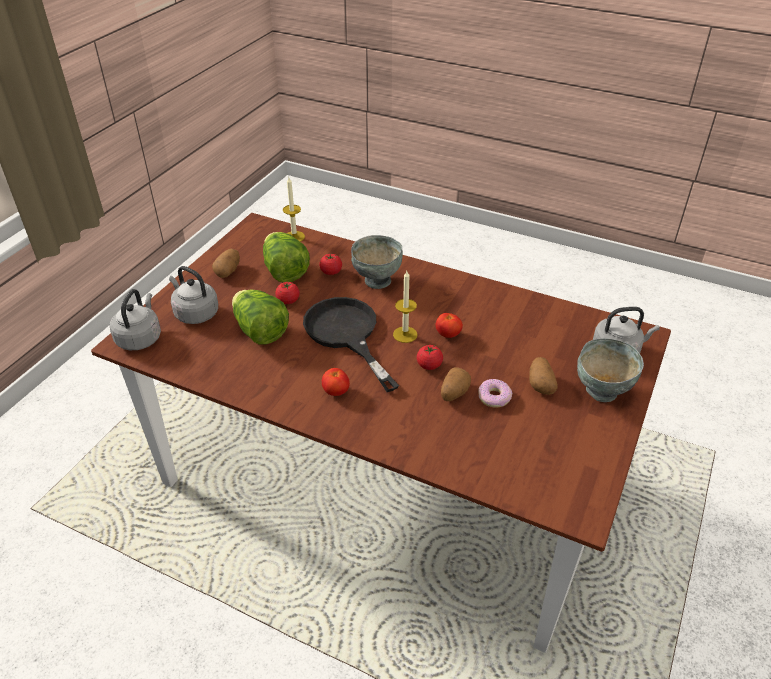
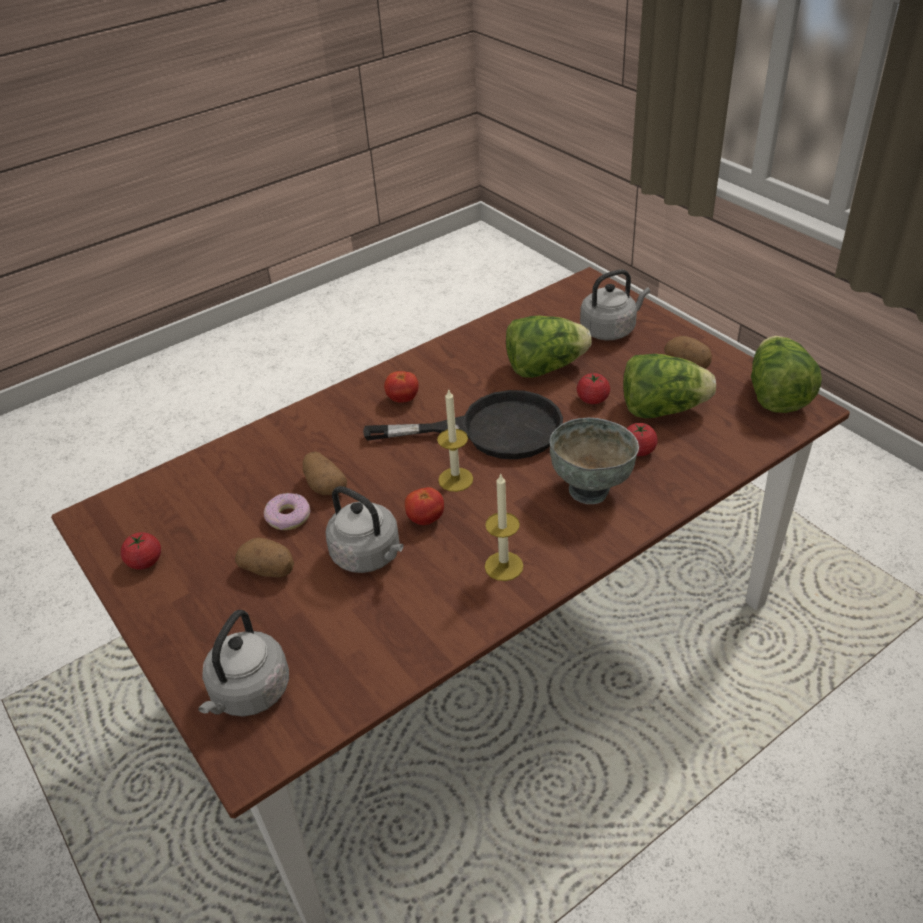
camera: 120 degrees right, 0 degrees up
(140, 338) = (588, 292): grey kettle -> grey kettle (369, 556)
(249, 235) = (776, 395): none -> lettuce
(294, 237) = (752, 437): candle -> candle (504, 566)
(429, 365) = (385, 481): tomato -> tomato (145, 561)
(602, 392) = (202, 626): grey bowl -> none

